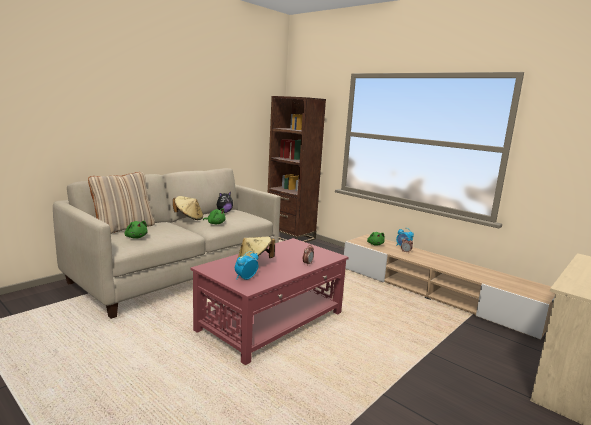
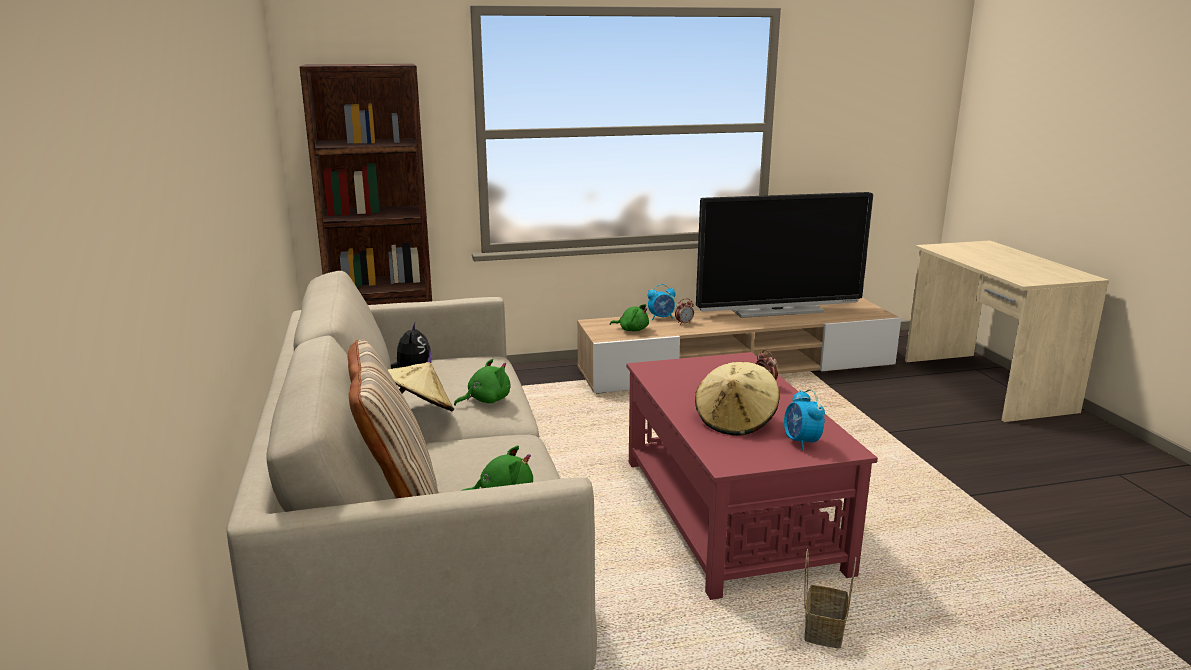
camera: 55 degrees left, 5 degrees up
(189, 362) = (823, 630): none -> basket
(474, 269) = (777, 311): none -> television

